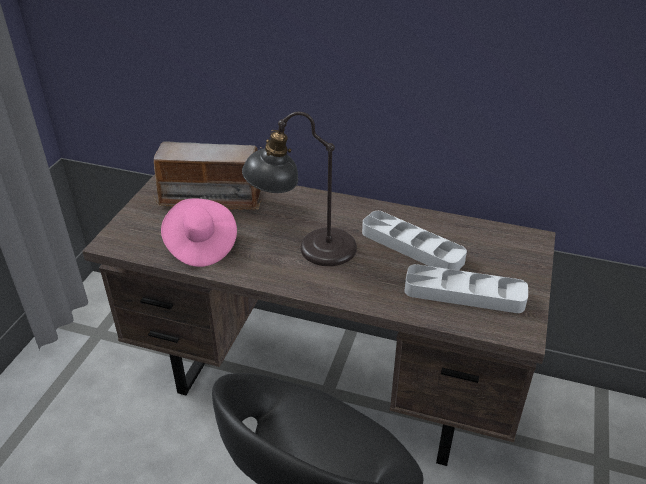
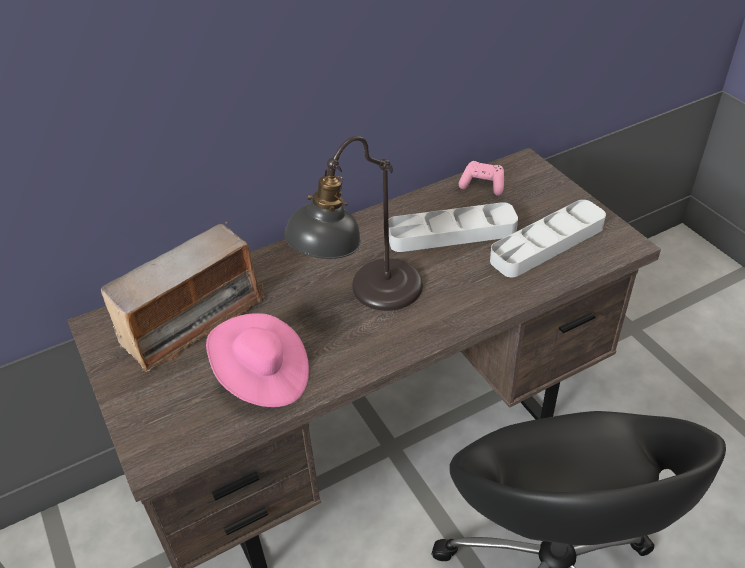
camera: 45 degrees left, 5 degrees up
(480, 233) = (482, 185): none -> pink game controller

